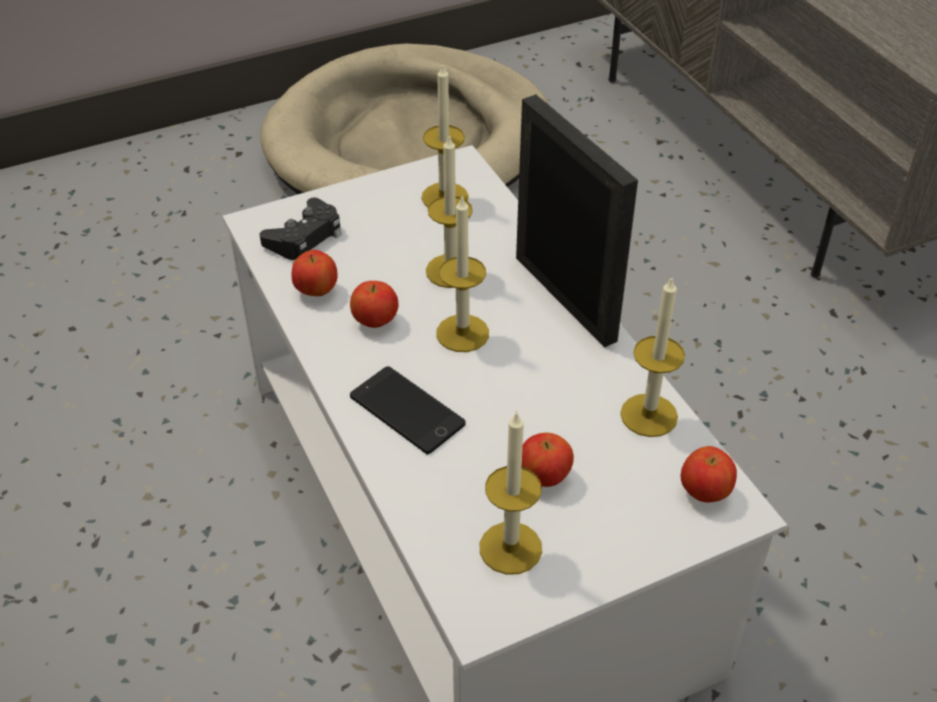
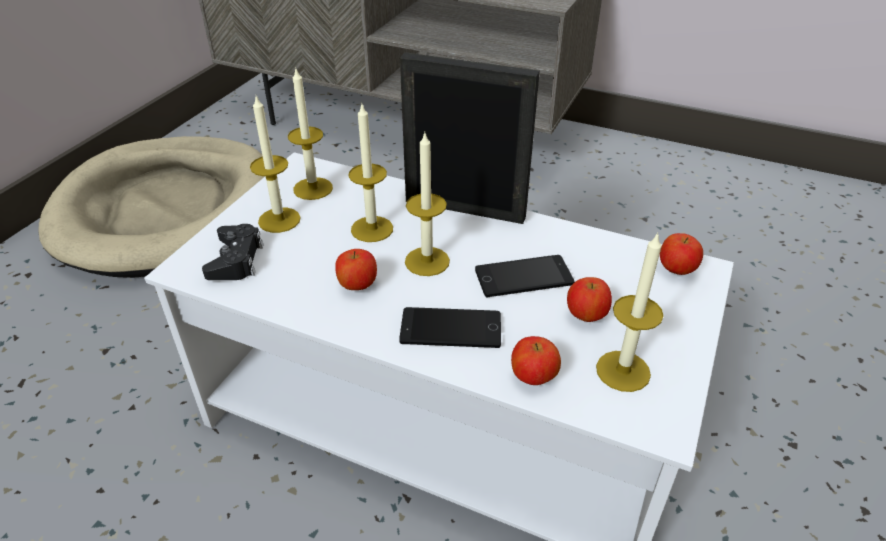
camera: 40 degrees left, 5 degrees down
(316, 291) = (288, 289): apple -> apple (533, 377)
(534, 403) = (523, 277): none -> phone
(649, 415) = (595, 246): candle -> candle (279, 220)

